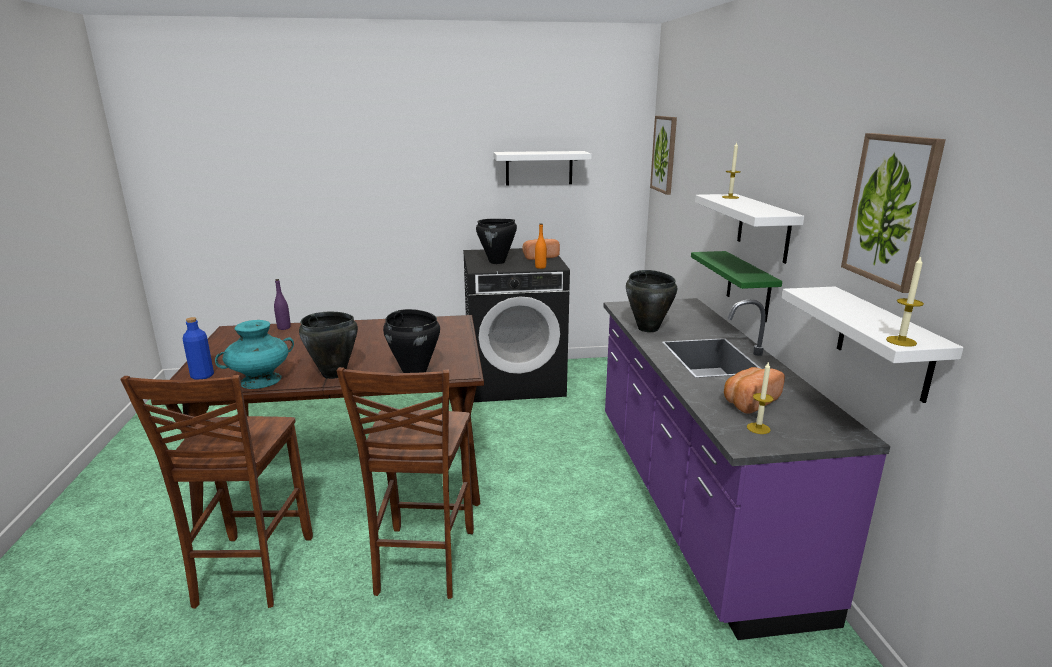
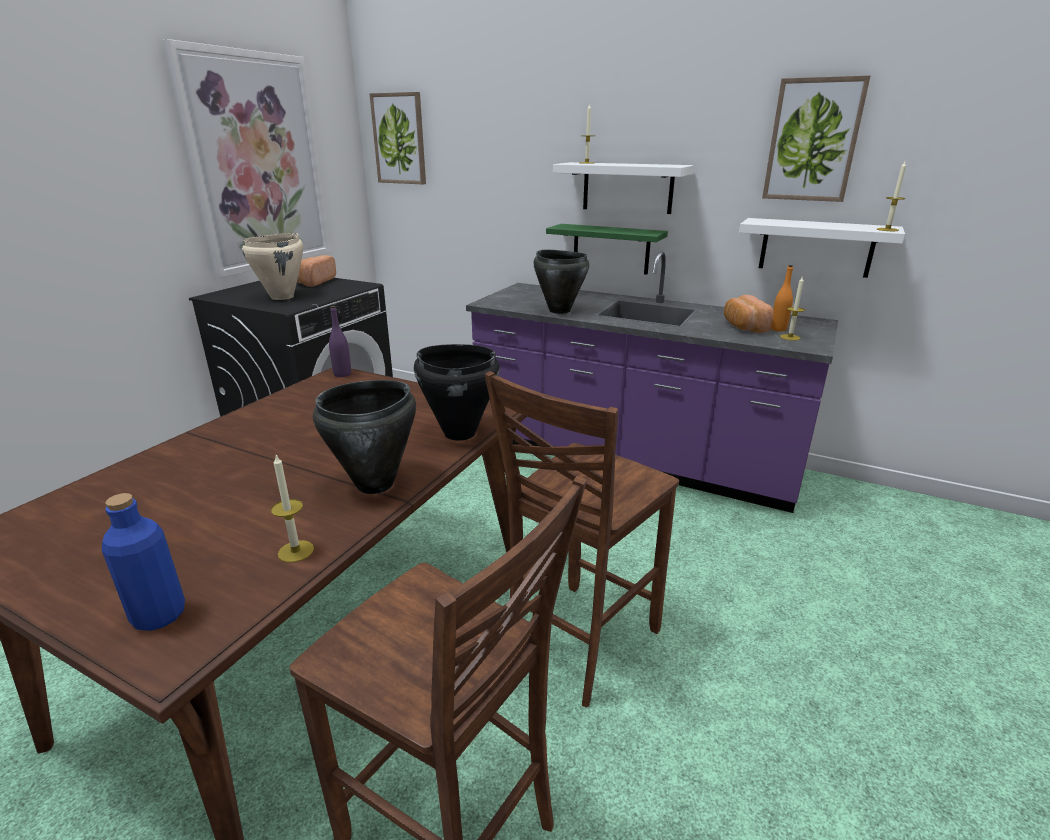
camera: 55 degrees left, 5 degrees up
(260, 381) = (296, 551): turquoise vase -> candle
(284, 328) = (96, 487): purple bottle -> purple bottle (342, 374)
(422, 563) = (578, 643): brown chair -> brown chair turned 90 degrees clockwise
(497, 262) = (282, 297): black cooking pot -> beige cooking pot
(539, 168) = (257, 164): white shelf -> picture
(540, 267) = (348, 289): orange bottle -> orange bottle (778, 329)

